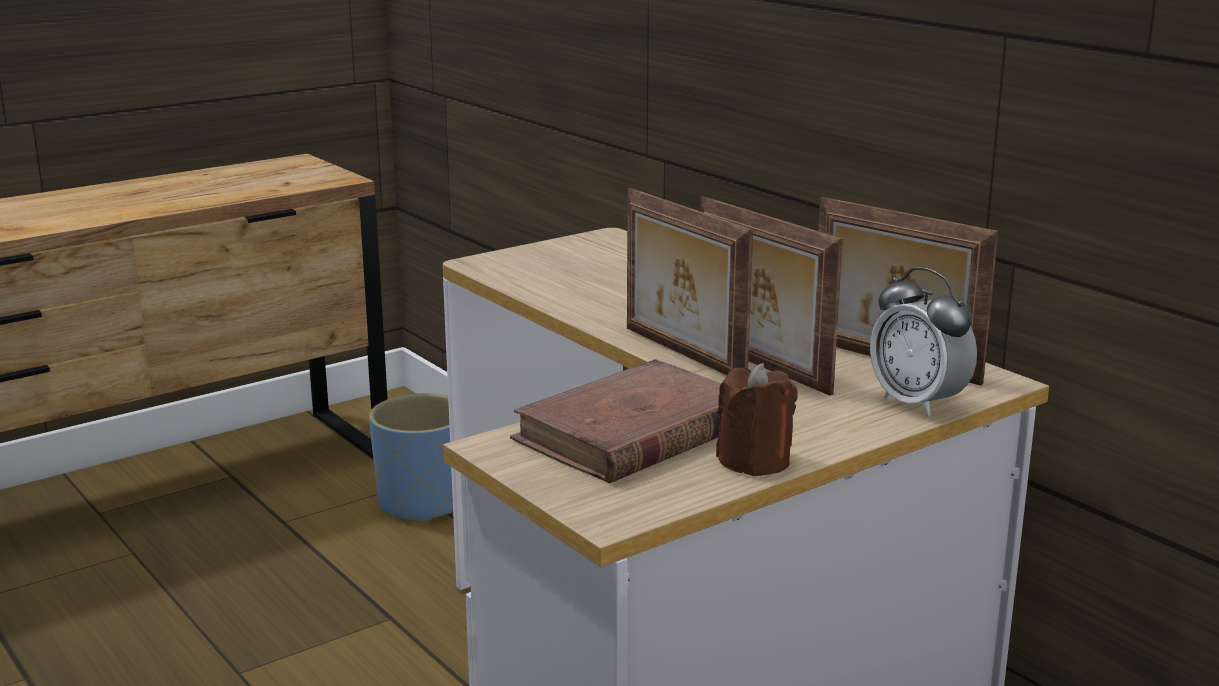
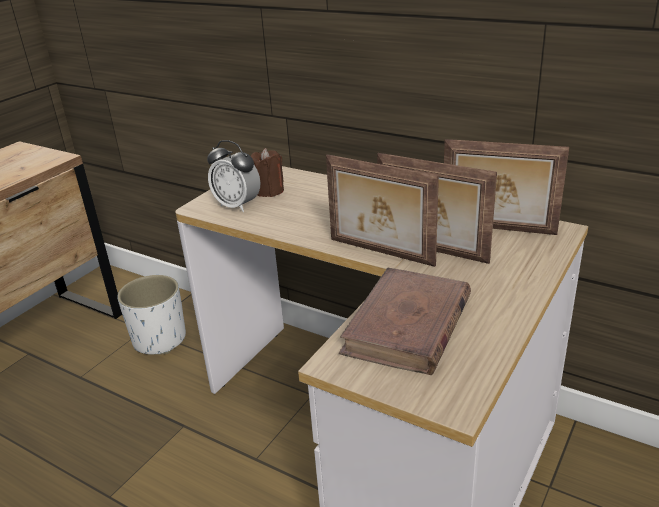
camera: 20 degrees left, 10 degrees up
(423, 502) = (159, 339): blue planter -> white planter
(754, 461) = (496, 329): brown candle -> brown candle (269, 191)
(918, 403) = (539, 257): alarm clock -> alarm clock (237, 206)

